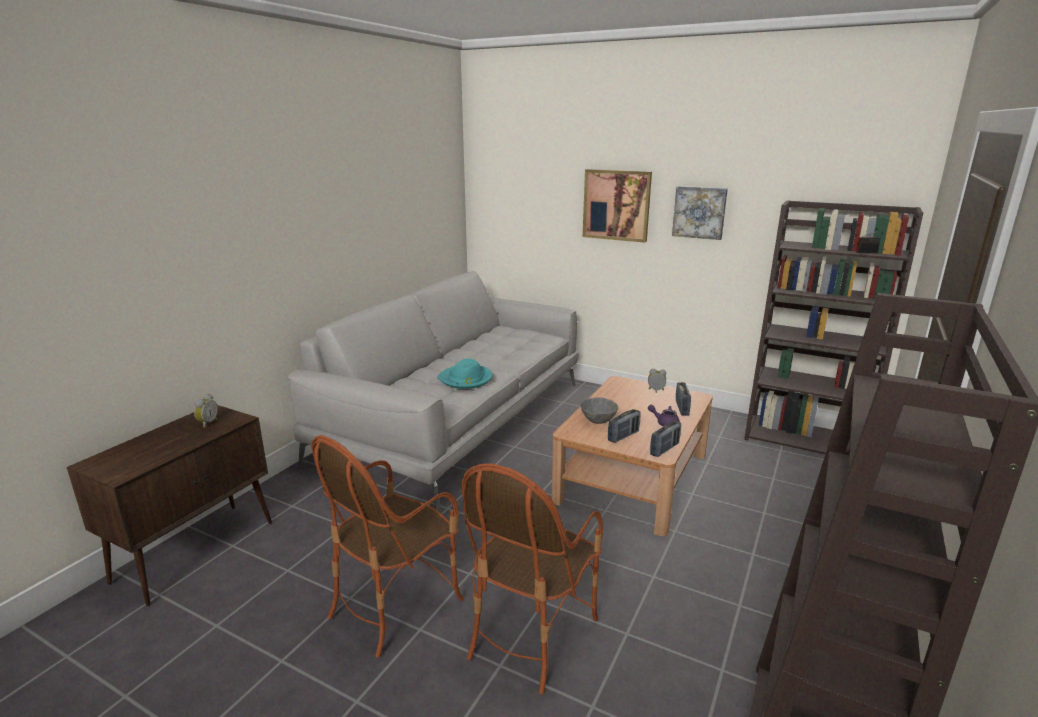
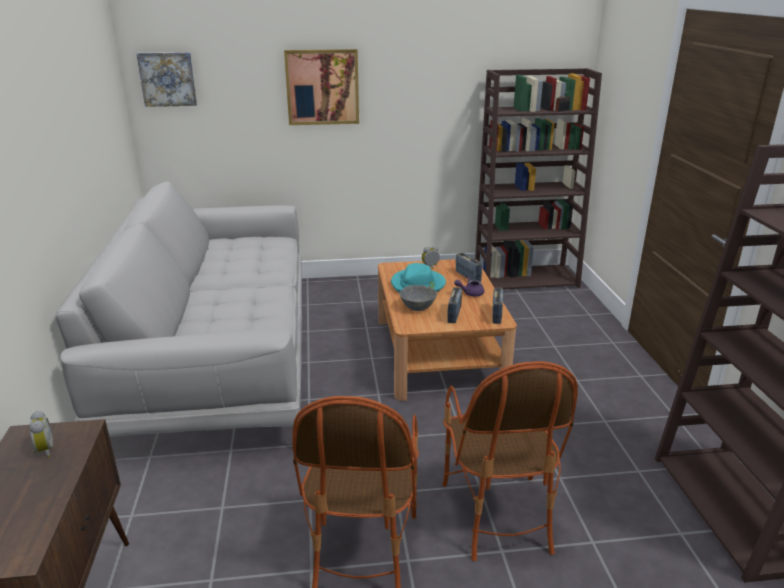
camera: 35 degrees left, 5 degrees up
(466, 379) = (254, 305): turquoise hat -> turquoise hat (418, 285)
(699, 212) = (408, 87): picture -> picture (168, 79)

